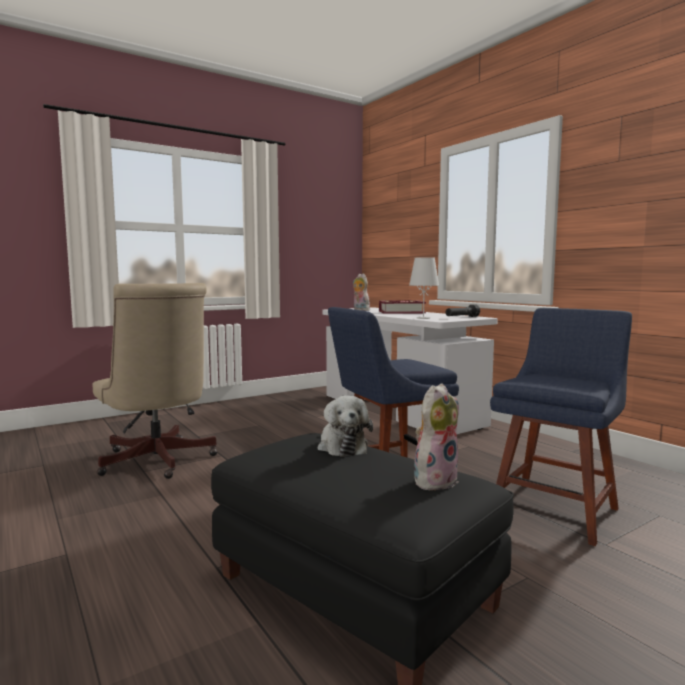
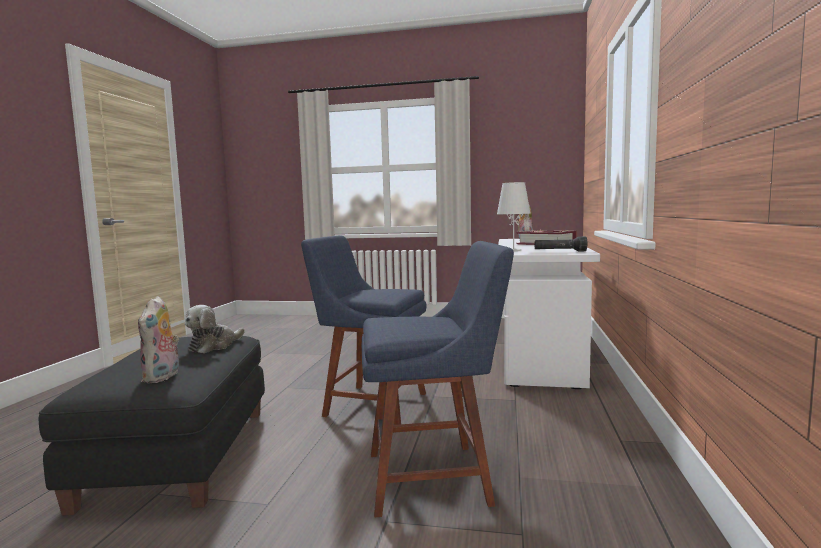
camera: 45 degrees right, 0 degrees up
(157, 462) = (287, 349): beige office chair -> none
(434, 480) = (163, 377): plush toy -> plush toy turned 90 degrees clockwise

